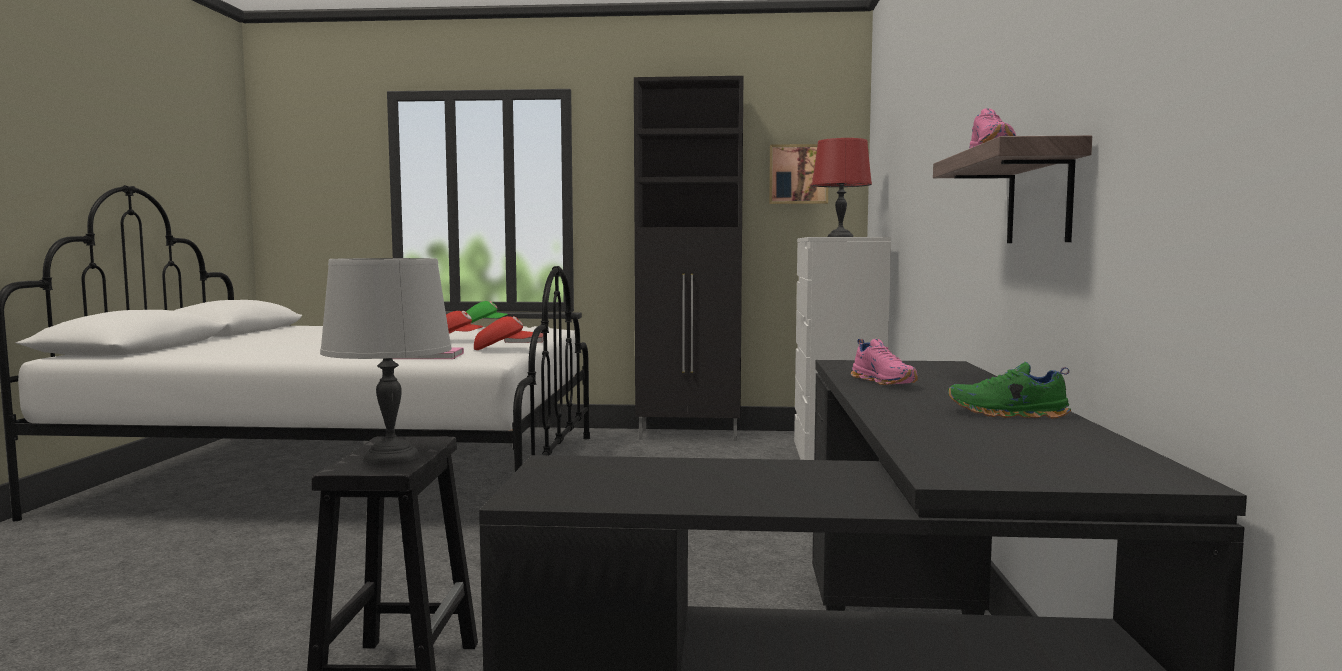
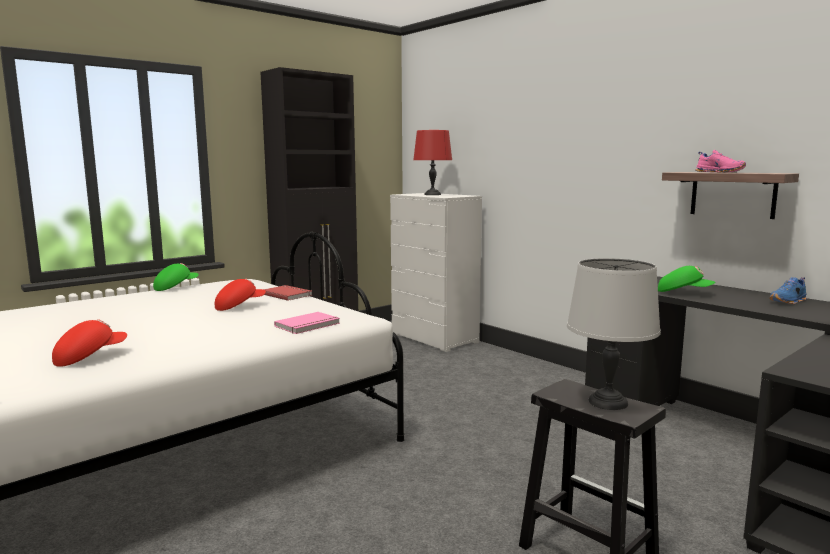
camera: 45 degrees left, 5 degrees up
(503, 349) = (321, 307): red cap -> red cap (89, 357)
(798, 174) = (365, 147): picture -> none
(885, 382) = (683, 293): pink shoe -> green cap
(1007, 414) = (789, 301): green shoe -> blue shoe

